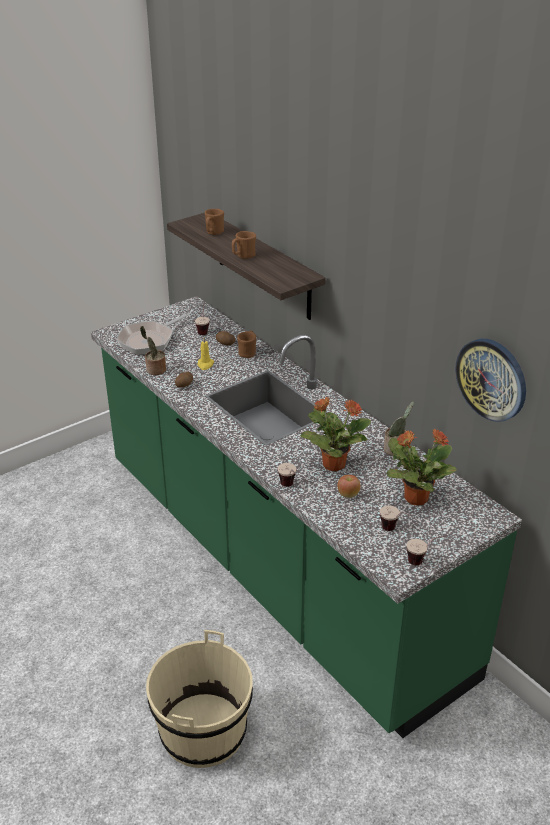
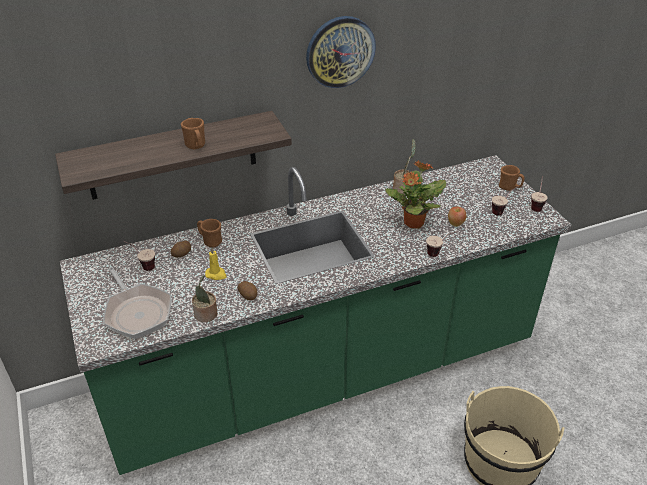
camera: 75 degrees left, 5 degrees up
(213, 233) = (121, 157): brown mug -> brown mug (509, 187)
(415, 497) = (465, 192): potted plant -> none
(491, 379) = (460, 78): wall clock -> wall clock (340, 51)

